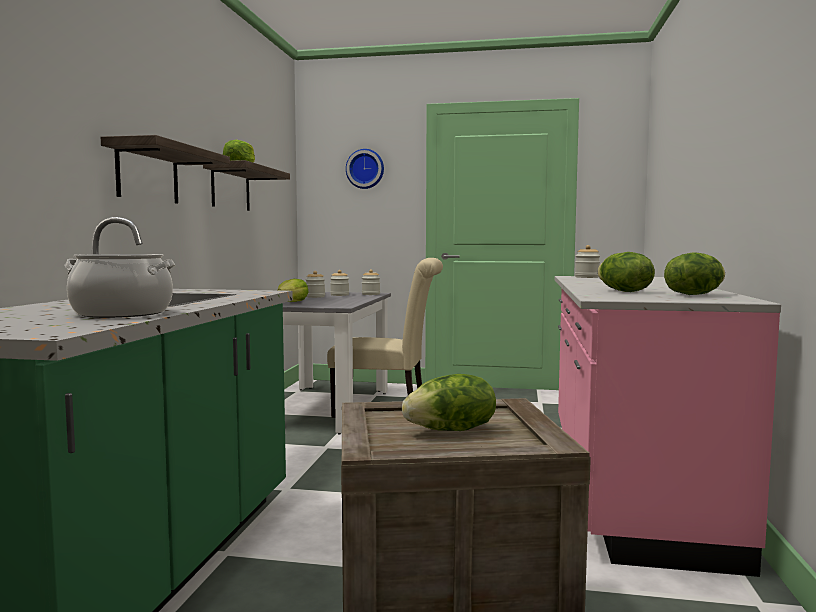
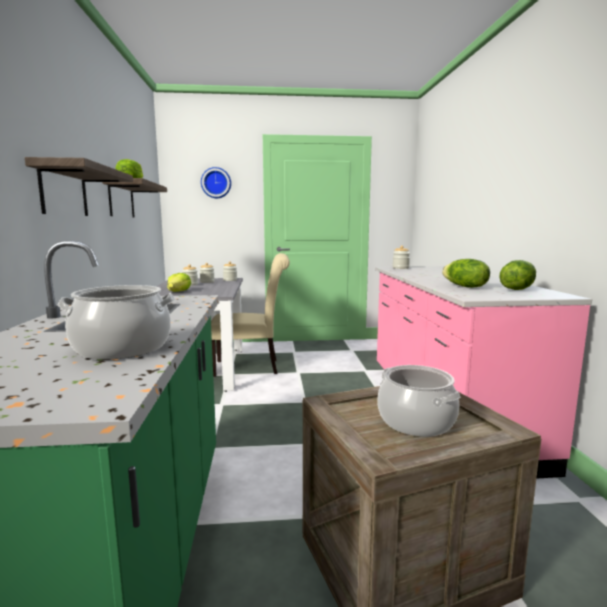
camera: 15 degrees left, 5 degrees up
(452, 430) = (416, 421): lettuce -> cooking pot

